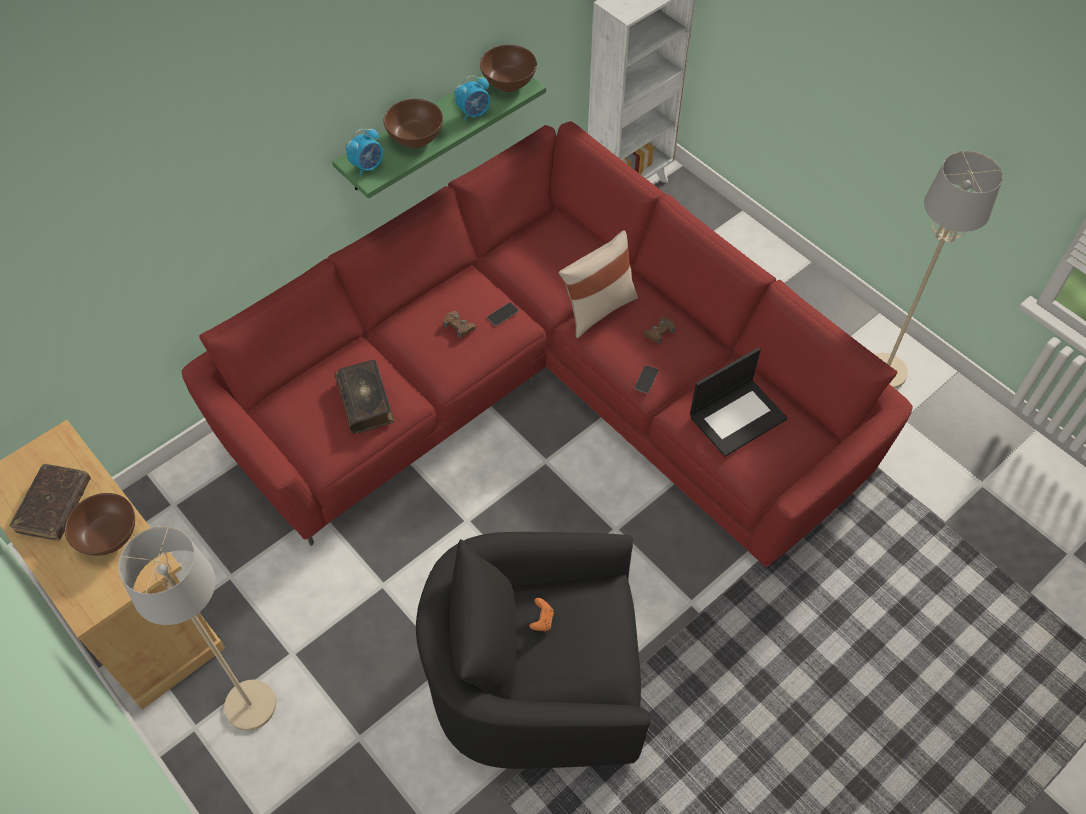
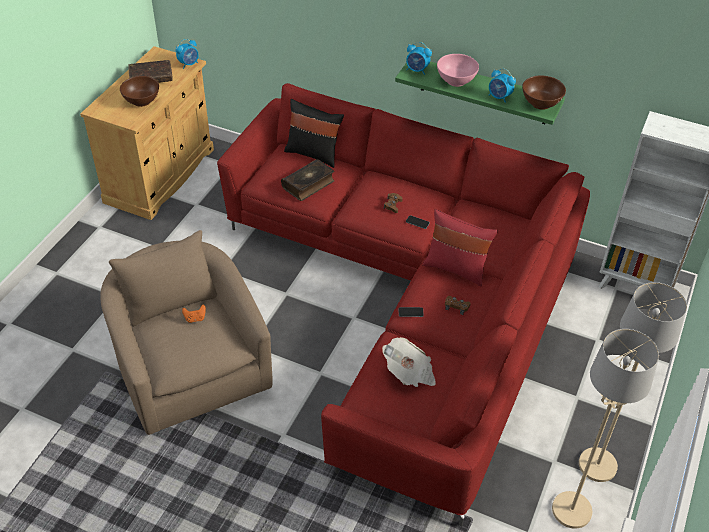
camera: 65 degrees right, 10 degrees down
(59, 444) = (189, 64): none -> alarm clock
(251, 705) = (120, 244): beige floor lamp -> beige floor lamp (597, 465)
(305, 374) = (313, 153): none -> black pillow
(416, 139) = (456, 81): brown bowl -> pink bowl
(537, 677) = (190, 366): black armchair -> beige armchair
(597, 308) = (456, 268): beige pillow -> red pillow
(737, 416) = (409, 373): laptop -> newspaper

